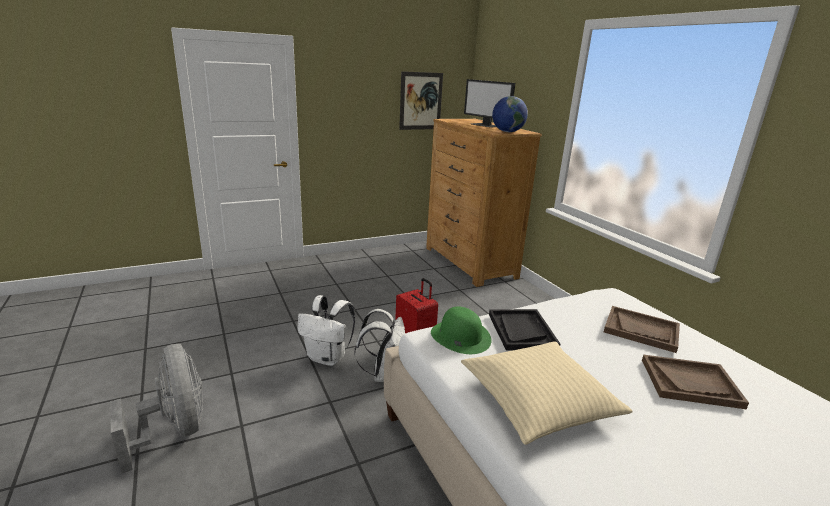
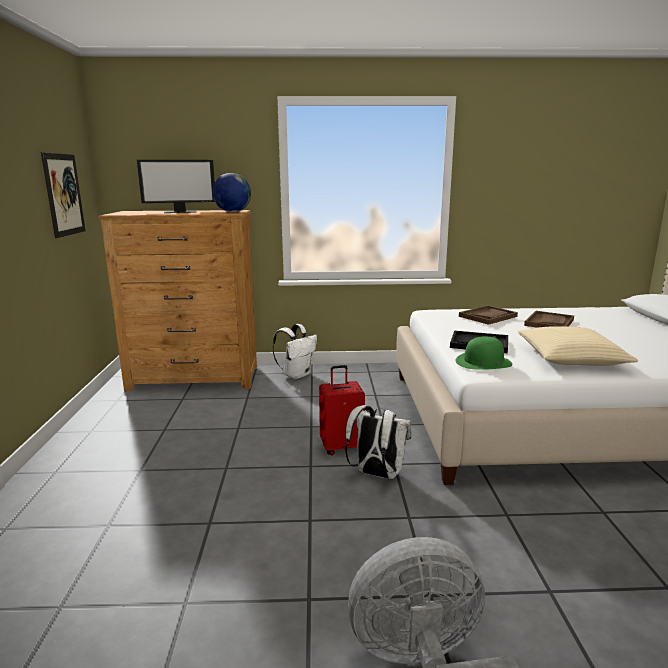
camera: 65 degrees left, 5 degrees down
(328, 358) = (323, 506): white backpack -> white backpack (296, 375)

